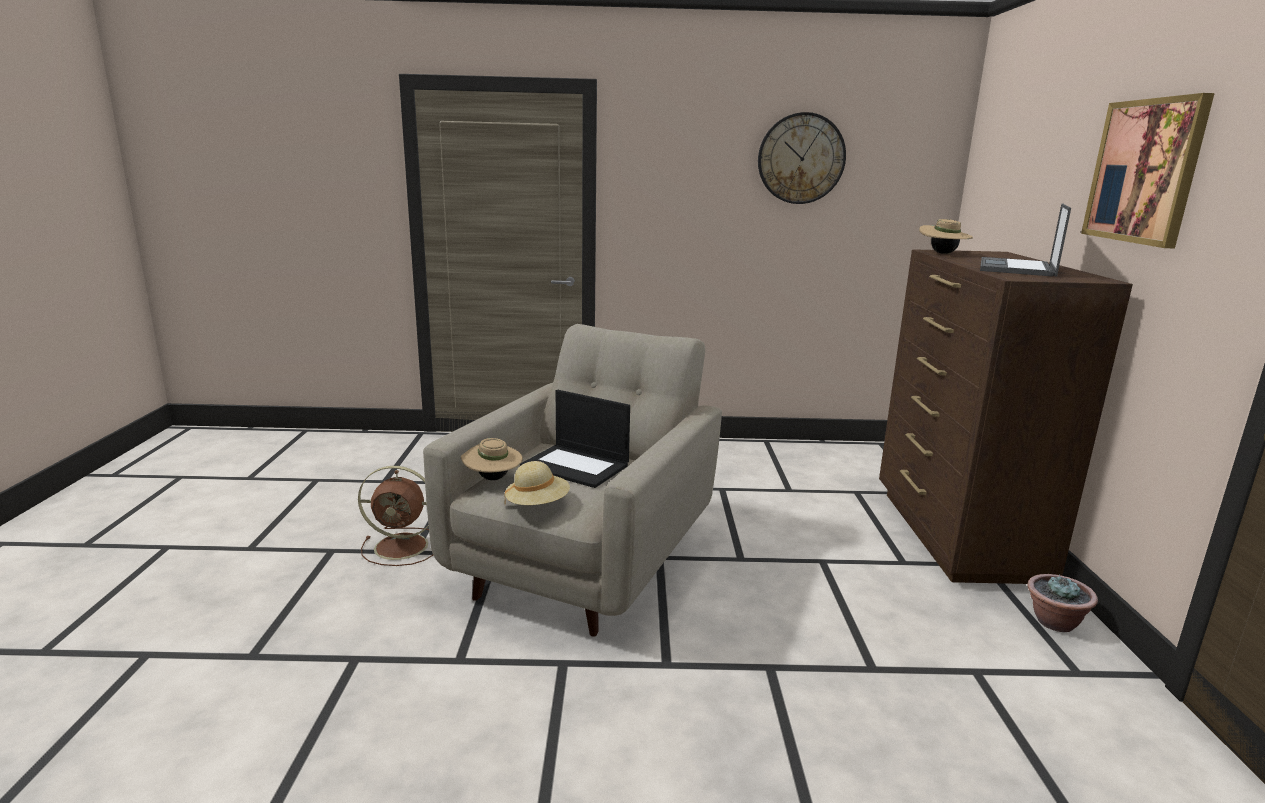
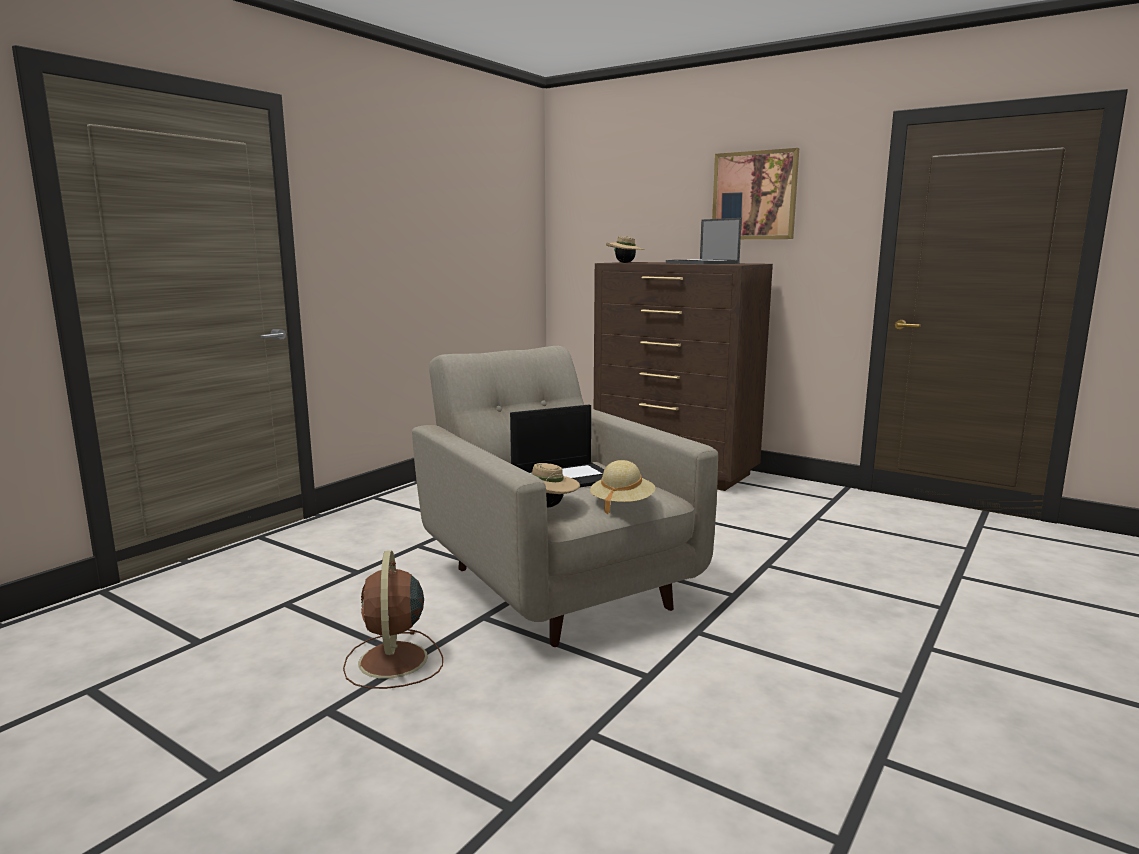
camera: 55 degrees left, 5 degrees down
(404, 546) = (393, 662): brown fan -> brown fan turned 135 degrees clockwise
(801, 158) = (454, 194): wall clock -> none
(1054, 622) = (787, 486): potted plant -> none

